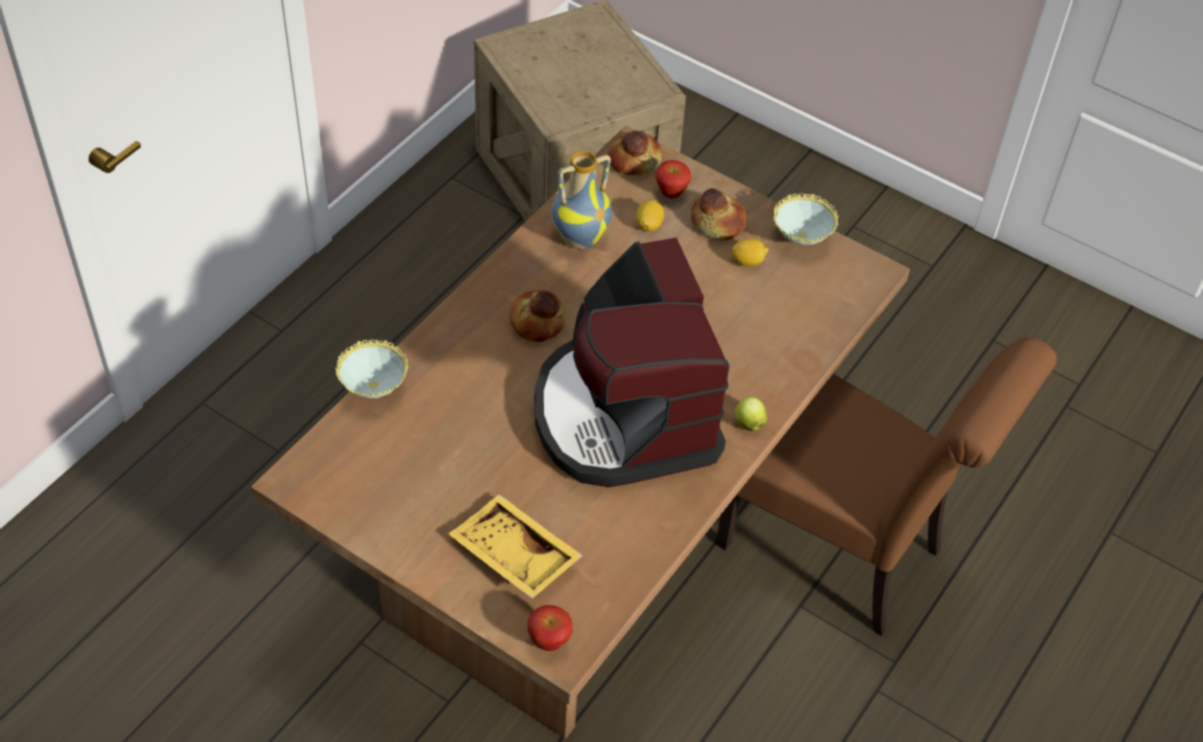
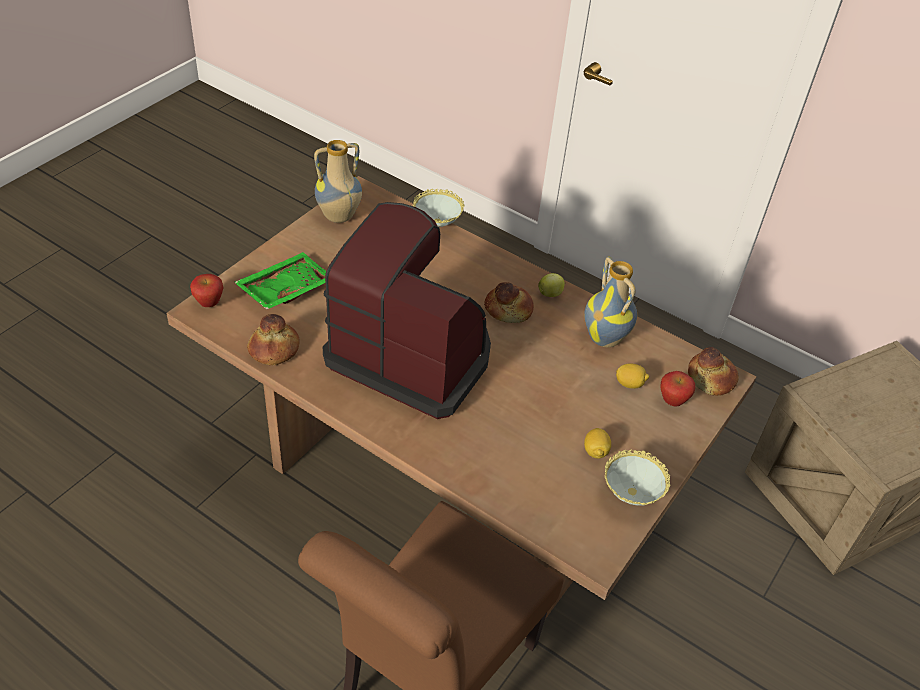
camera: 90 degrees right, 5 degrees down
(353, 504) = (339, 217): none -> vase
(513, 556) = (285, 289): yellow tray -> green tray
(624, 416) = (412, 355): coffee machine -> coffee machine turned 45 degrees clockwise
(718, 222) = (642, 433): bread -> bread (274, 350)
(748, 423) = (402, 434): apple -> apple (550, 294)

